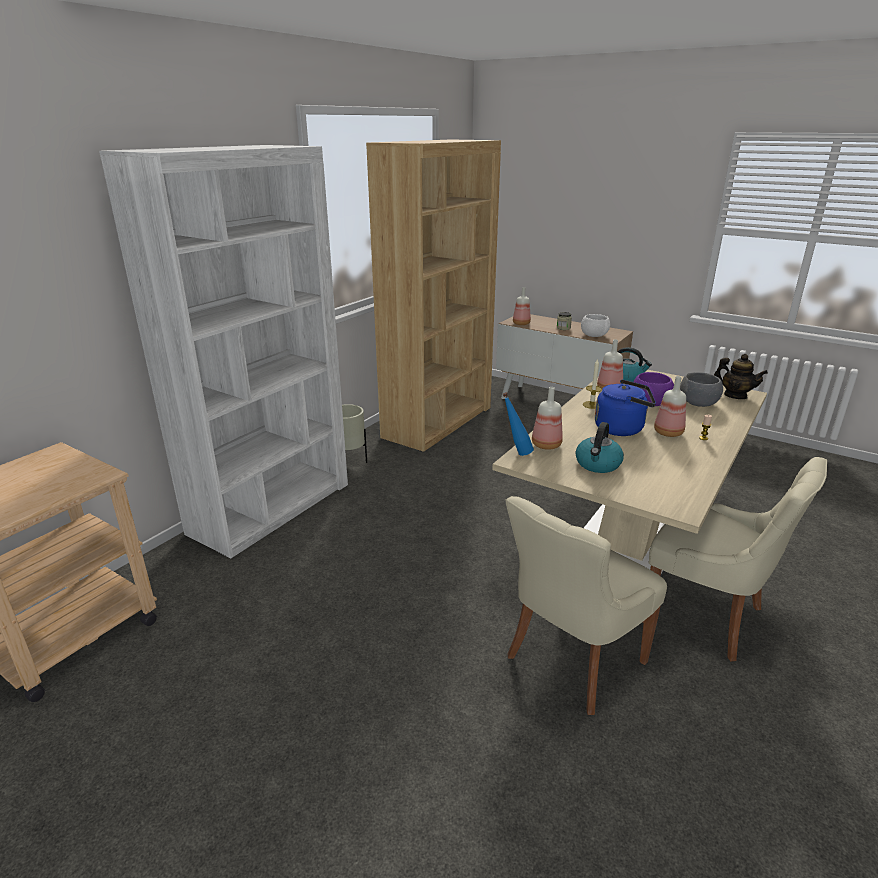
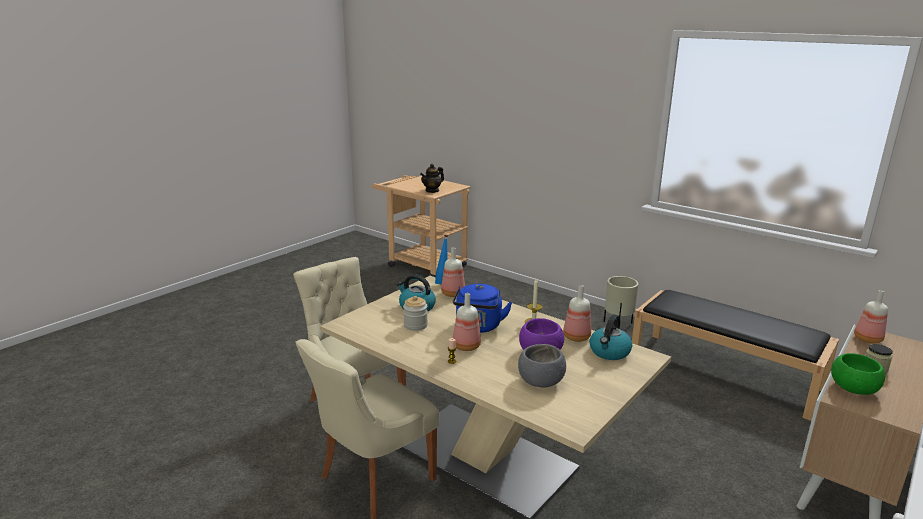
camera: 95 degrees right, 5 degrees down
(272, 507) = (541, 301): white bookcase -> none
(438, 422) = (725, 372): brown bookcase -> black bench
(594, 335) = (853, 388): white bowl -> green bowl
(645, 461) = (415, 325): none -> jar
(735, 396) = (567, 414): teapot -> teapot (432, 191)

